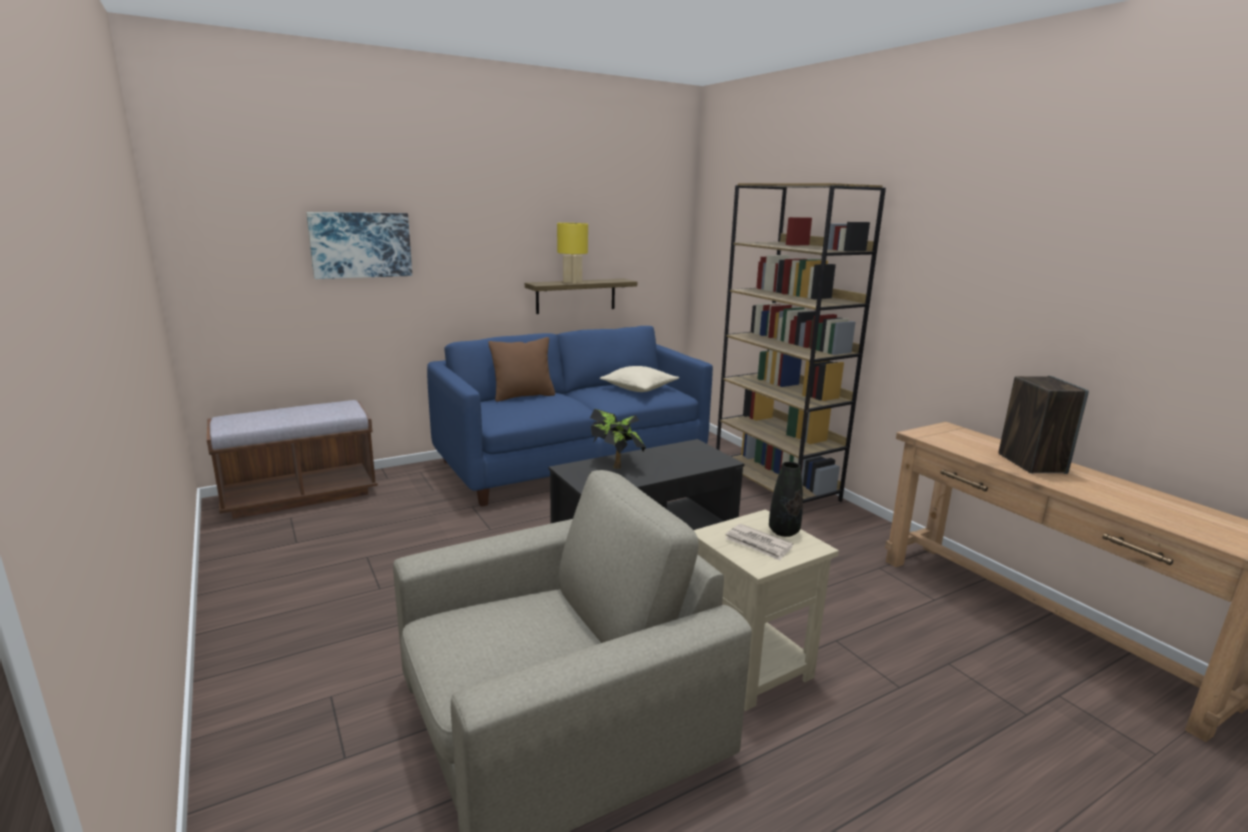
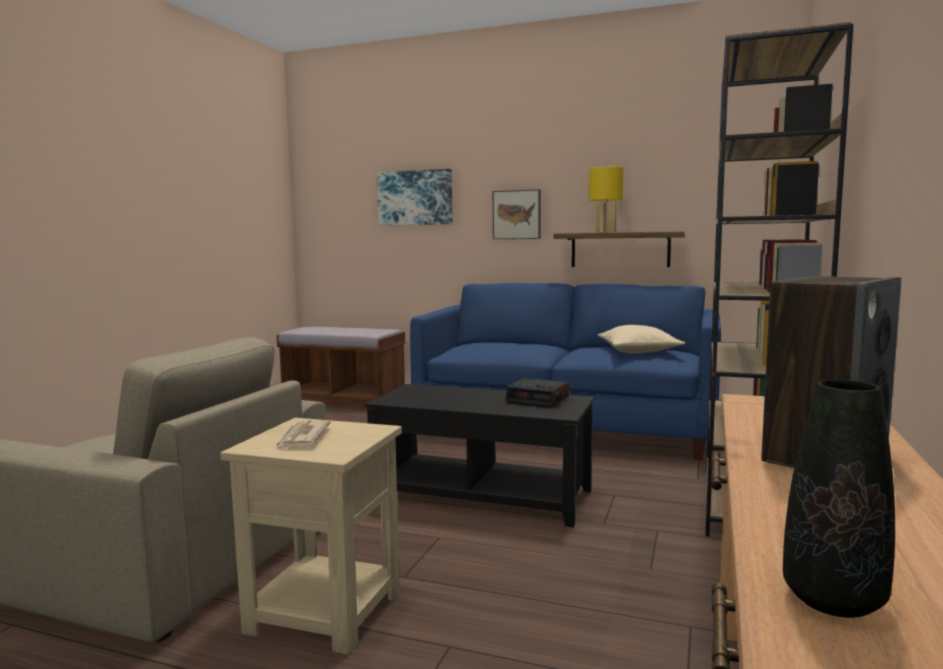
camera: 50 degrees right, 10 degrees down
(482, 264) = (517, 214): none -> picture
(523, 396) = (513, 342): brown pillow -> none
(616, 464) = (457, 393): potted plant -> none
(680, 453) = (538, 400): none -> alarm clock
(783, 532) = (352, 440): black vase -> black vase (833, 600)

